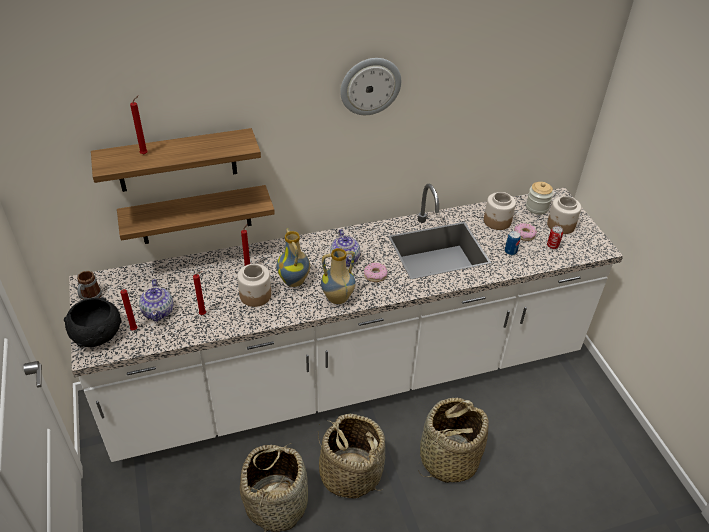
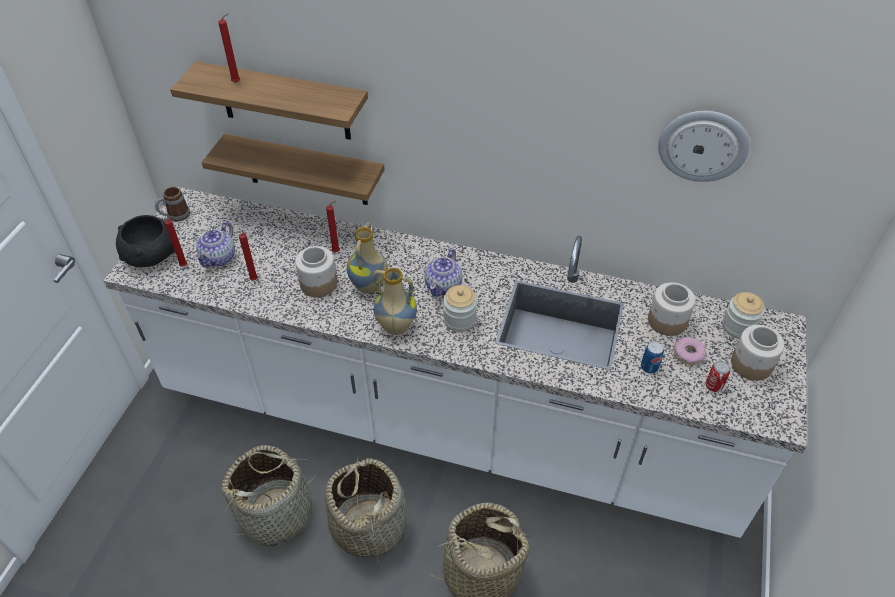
camera: 35 degrees right, 5 degrees up
(370, 86) = (518, 84): wall clock -> wall clock (703, 145)
(375, 275) = (459, 320): donut -> jar

